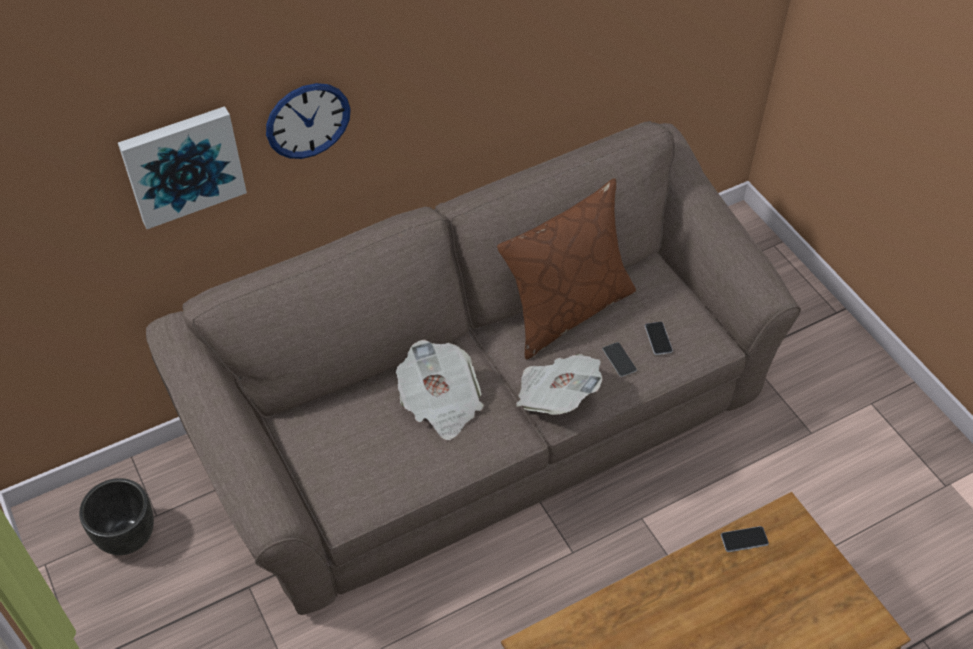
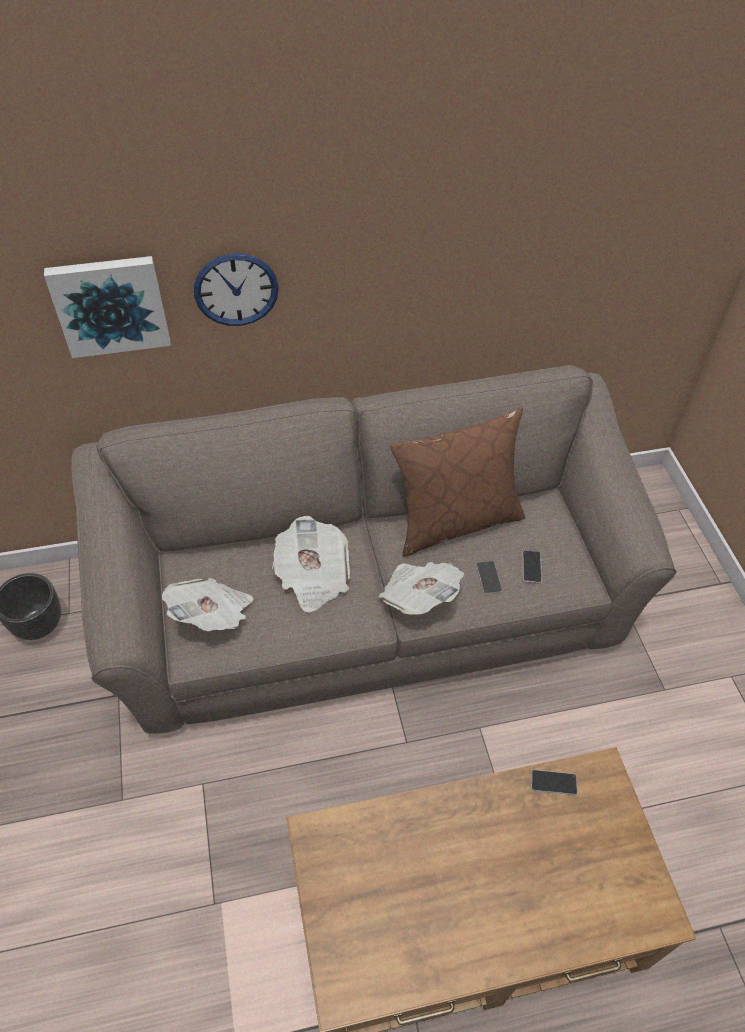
camera: 15 degrees right, 0 degrees up
(351, 467) = (213, 615): none -> newspaper

